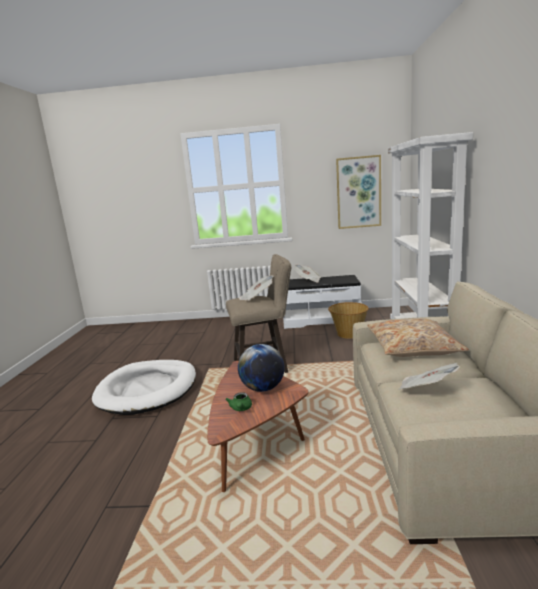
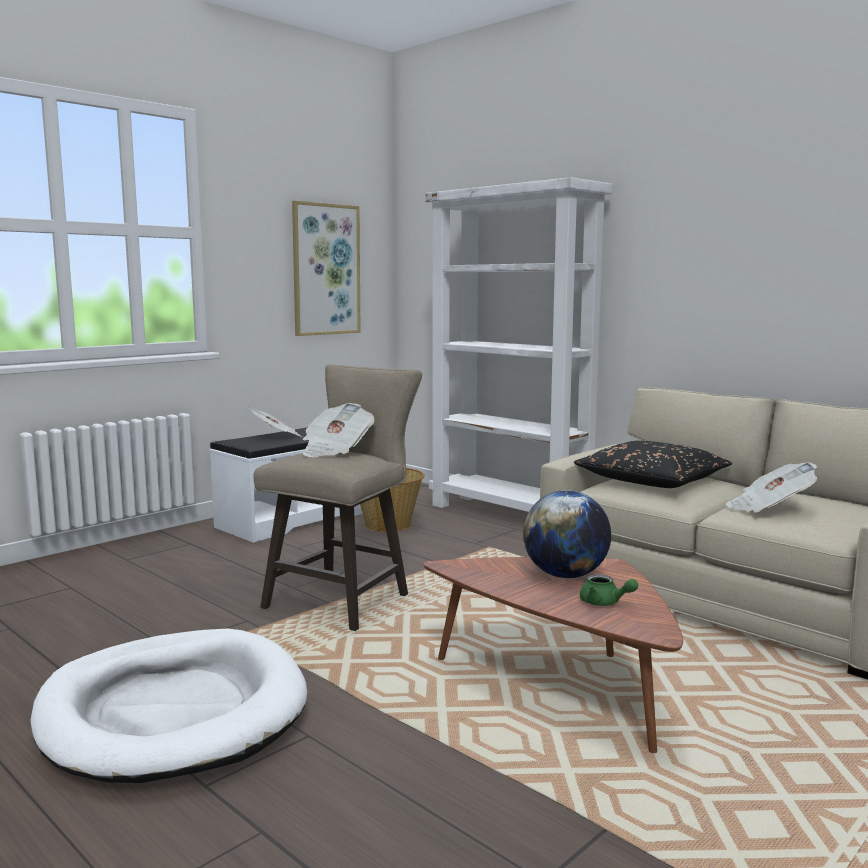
camera: 50 degrees left, 5 degrees down
(412, 347) = (652, 480): beige pillow -> black pillow

